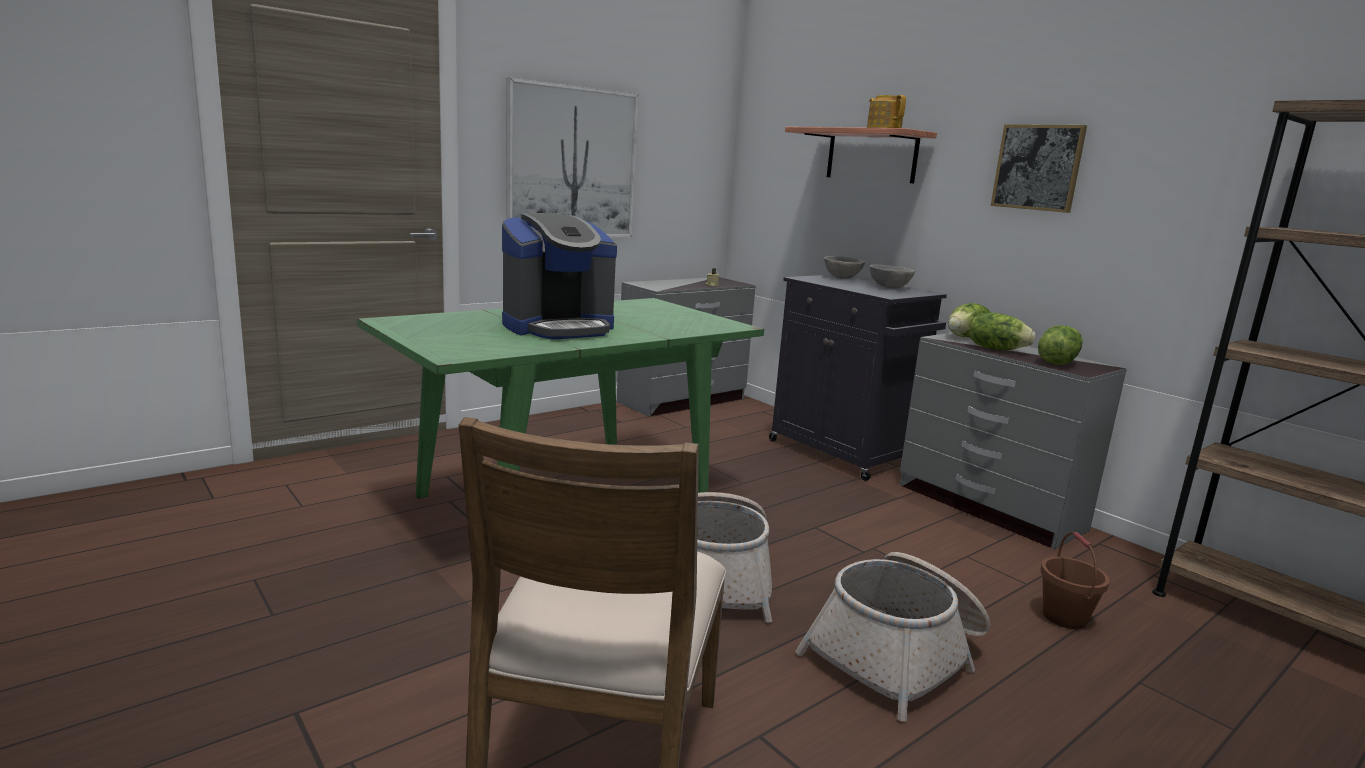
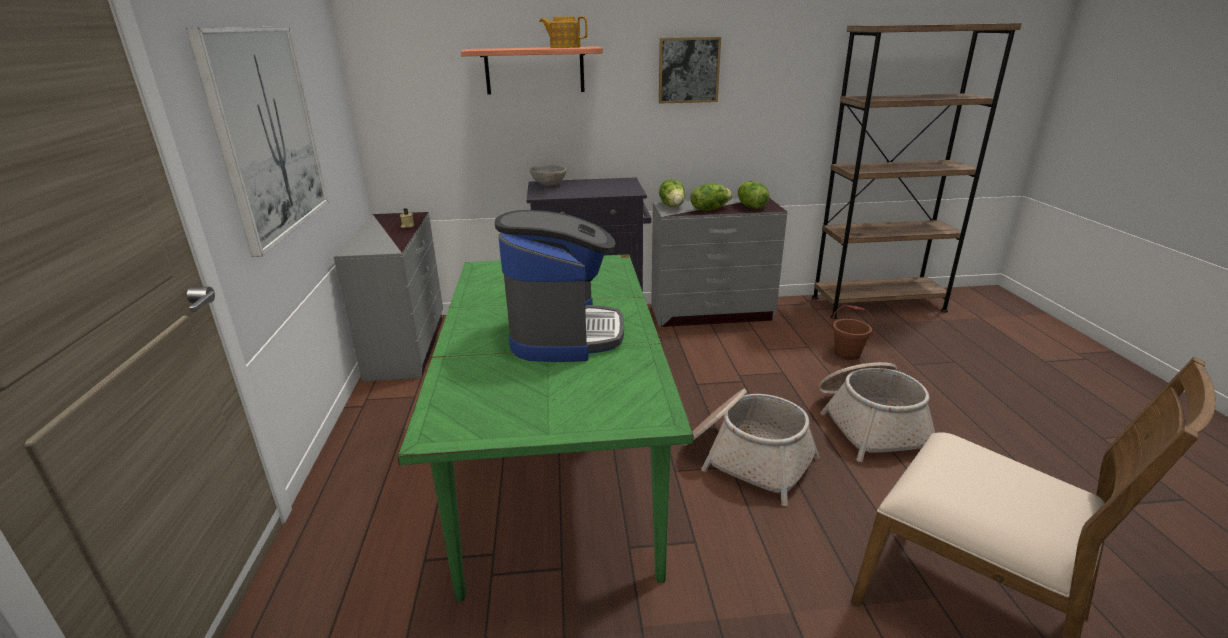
camera: 55 degrees left, 10 degrees up
(889, 287) = (601, 183): grey bowl -> none

